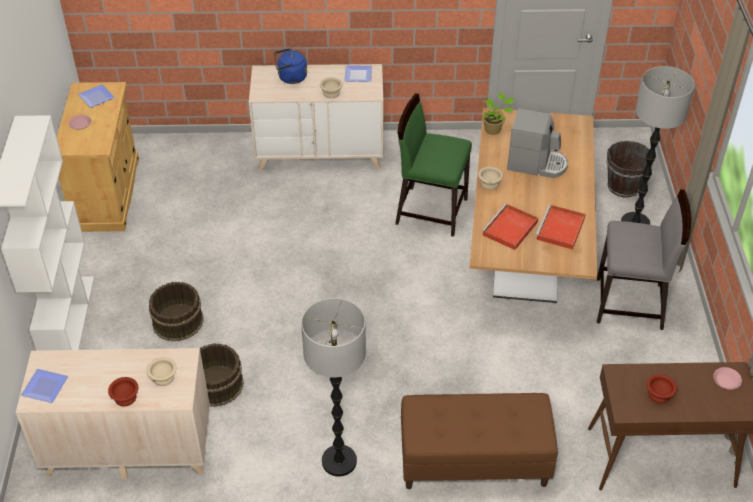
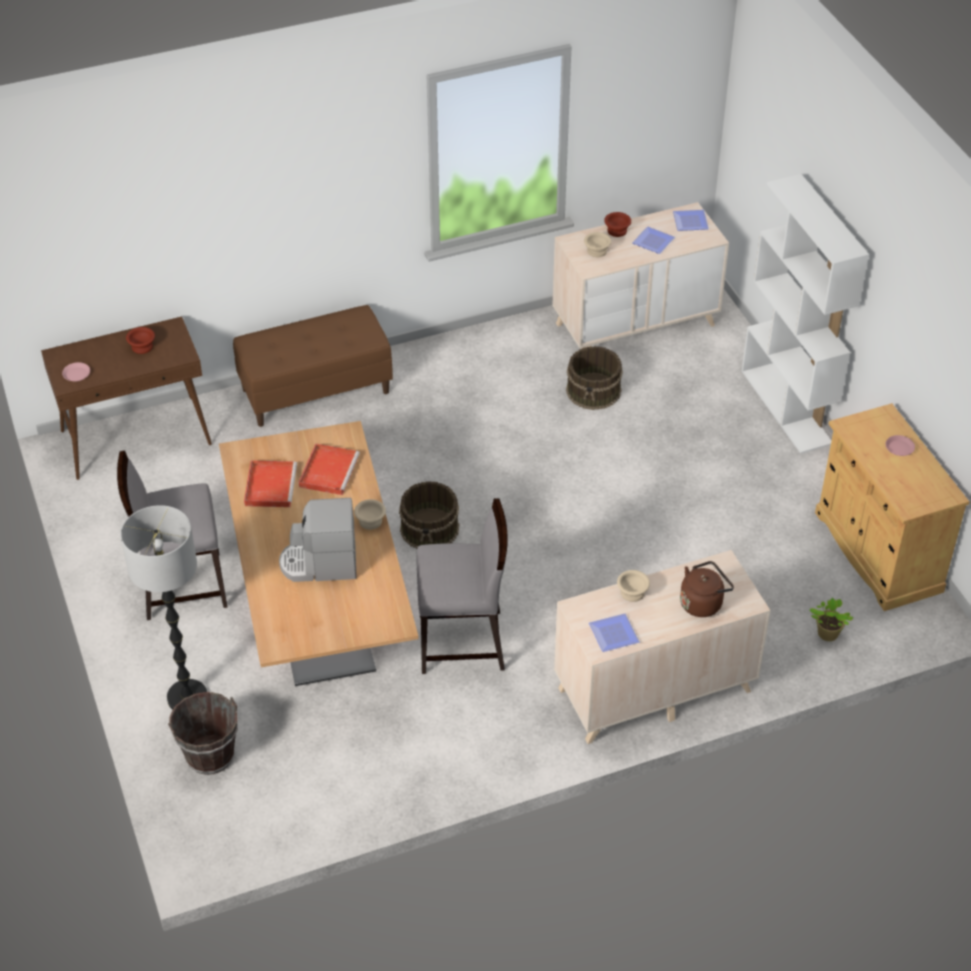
camera: 160 degrees right, 0 degrees up
(95, 97) = (918, 488): plate -> plate (655, 241)
(177, 321) = (676, 435): brown bucket -> brown bucket (430, 528)
(290, 78) = (703, 603): blue kettle -> brown kettle
(339, 461) = (441, 361): floor lamp -> none
(431, 210) = (462, 642): green chair -> grey chair
(494, 129) = (391, 602): potted plant -> potted plant (826, 634)

